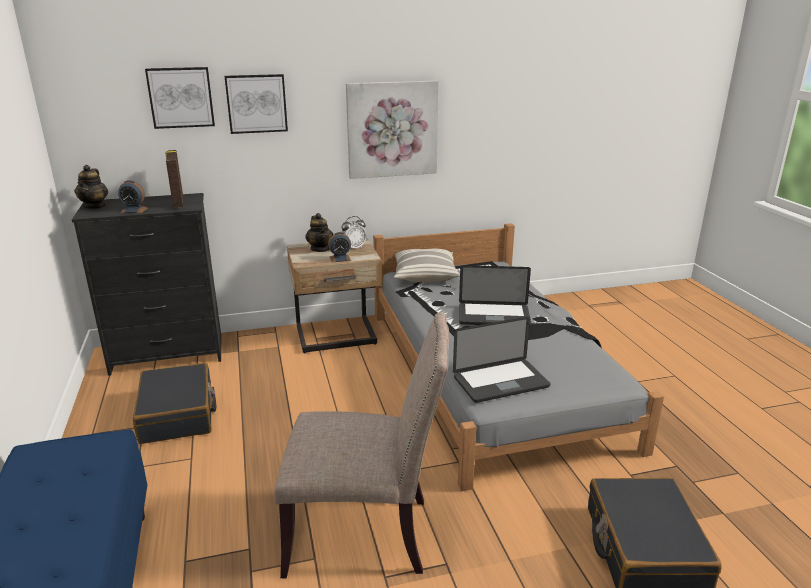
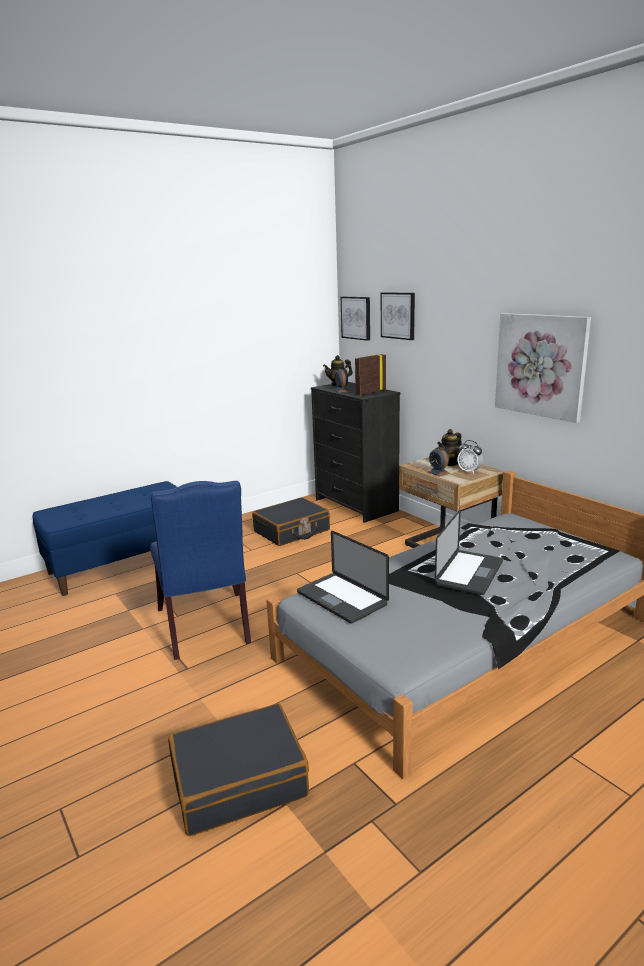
camera: 70 degrees right, 5 degrees down
(256, 103) = (440, 325): picture -> picture (356, 318)
(365, 533) = (206, 628): beige chair -> blue chair
(424, 275) = (522, 526): pillow -> none
(494, 316) = (469, 573): laptop -> laptop turned 135 degrees counterclockwise

